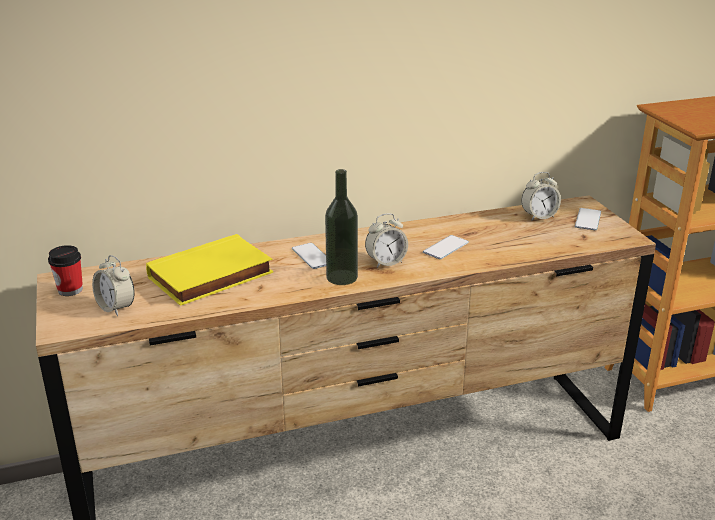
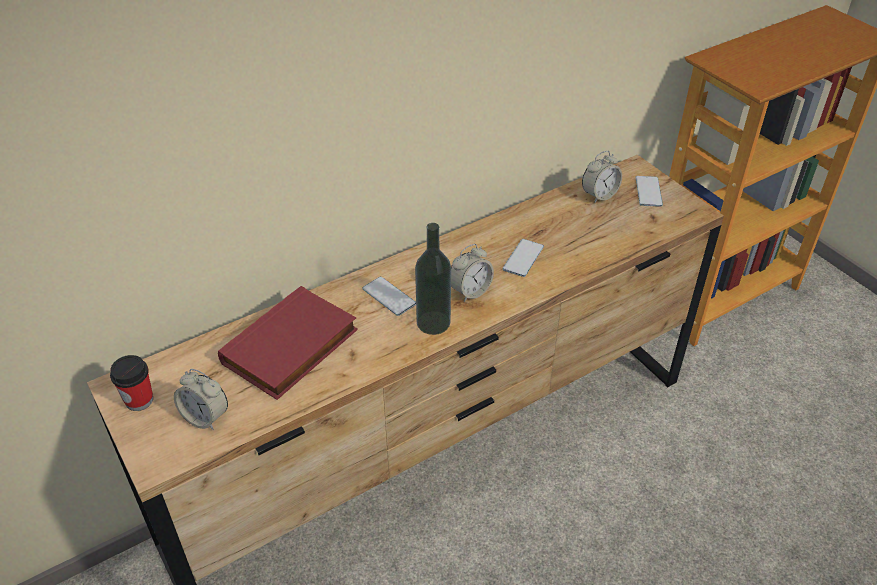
camera: 15 degrees left, 15 degrees up
(211, 276) = (292, 348): yellow book -> red book

